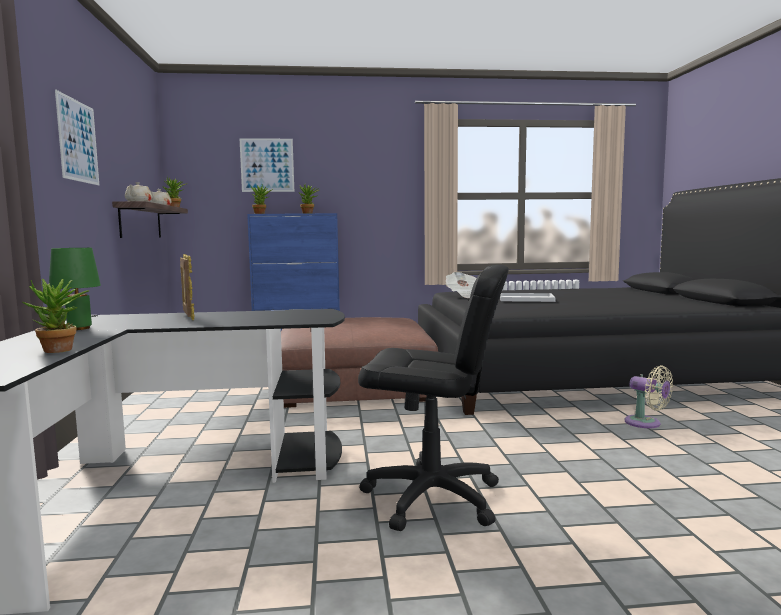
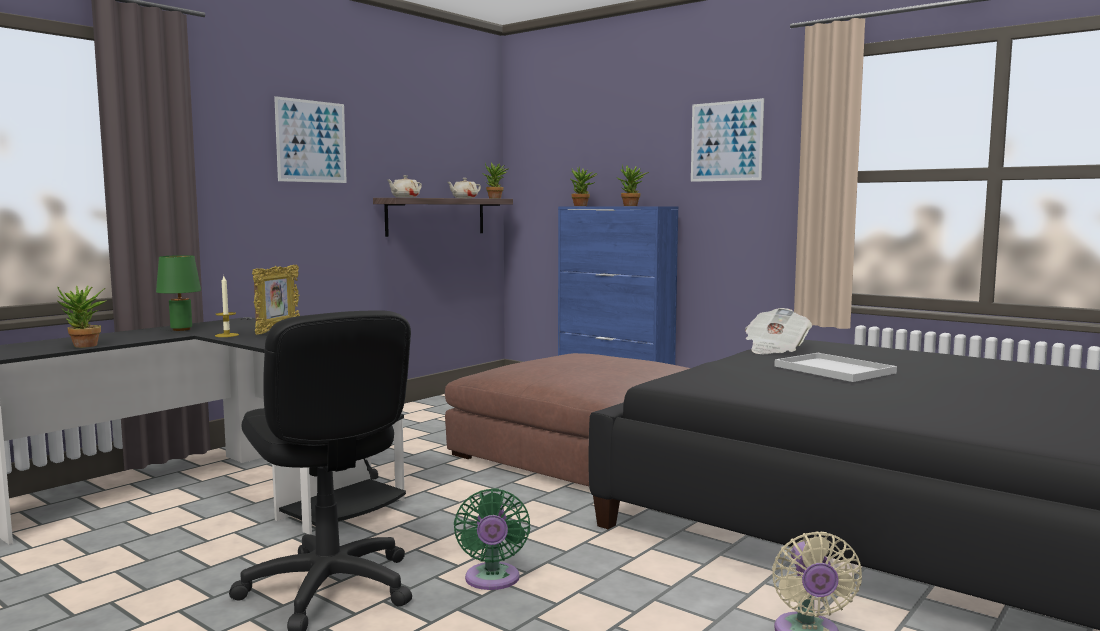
camera: 45 degrees right, 0 degrees up
(162, 324) = (226, 335): none -> candle
(267, 165) = (603, 139): picture -> picture (726, 141)
(495, 455) = (492, 580): none -> green fan

